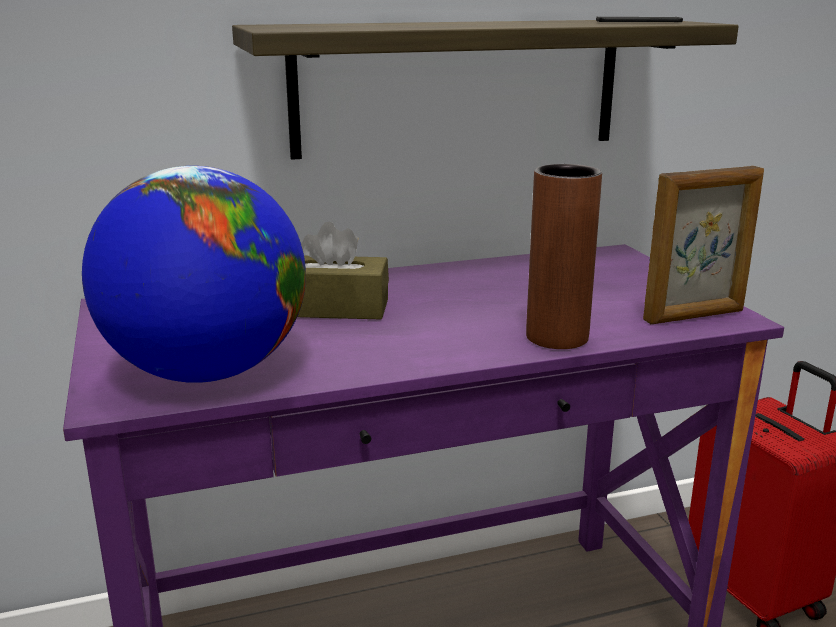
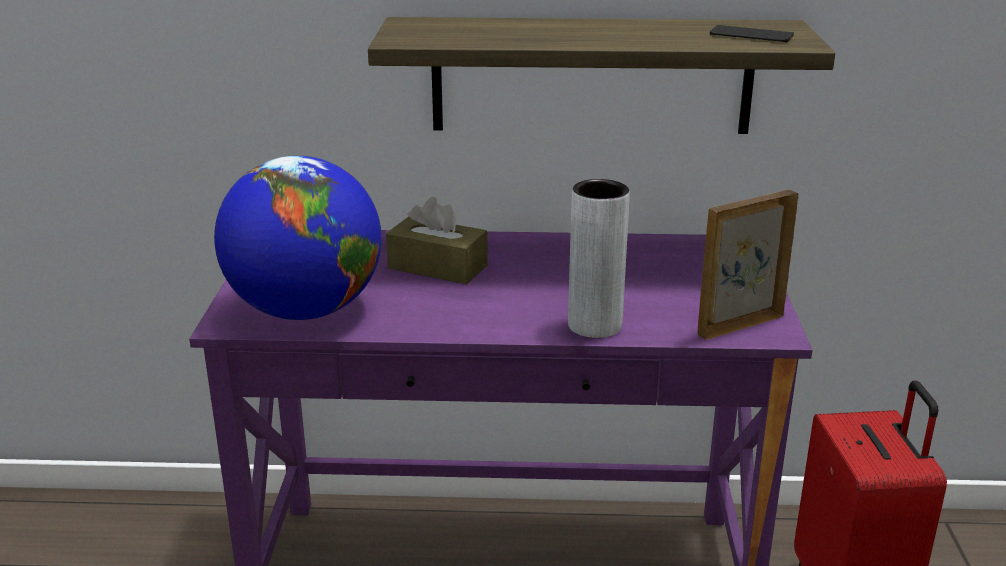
camera: 20 degrees right, 5 degrees up
(557, 337) = (594, 325): brown vase -> grey vase
(695, 316) = (739, 325): picture frame -> picture frame turned 150 degrees clockwise

